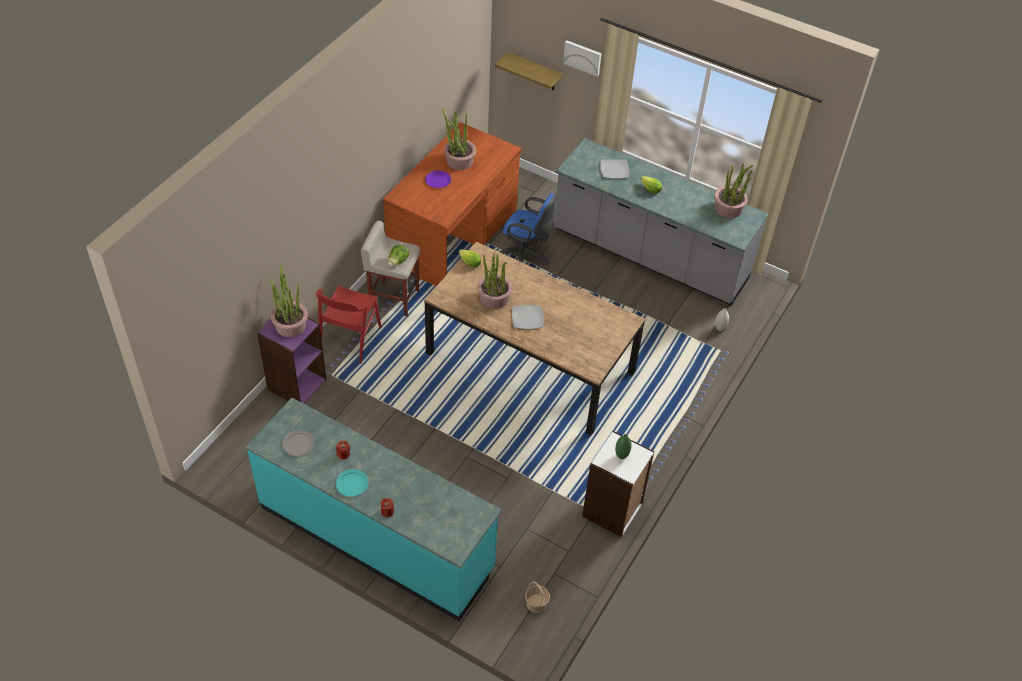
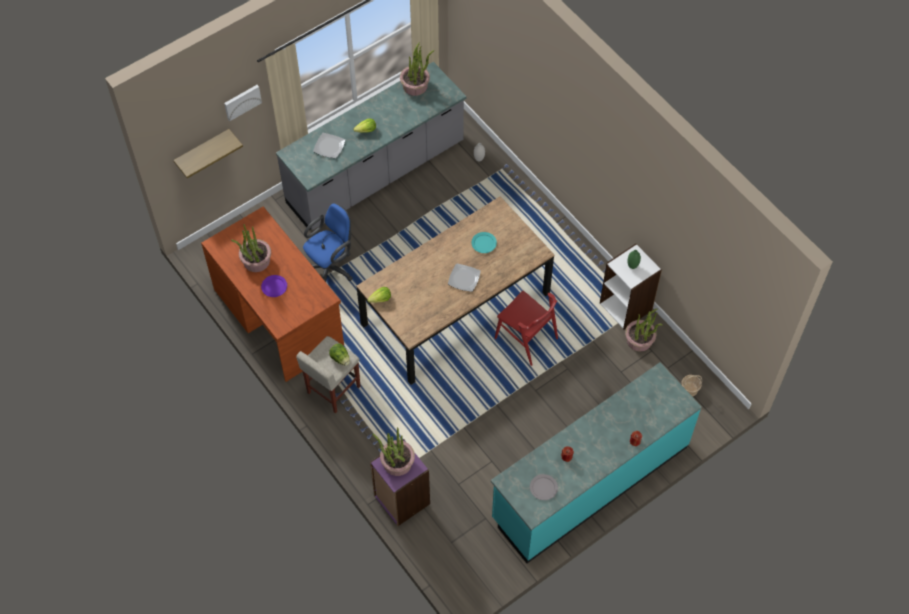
camera: 65 degrees left, 10 degrees up
(350, 339) = (367, 440): red chair -> red chair (526, 338)
(352, 484) = (599, 458): turquoise plate -> turquoise plate (484, 243)
(494, 298) = (430, 295): potted plant -> potted plant (639, 340)

